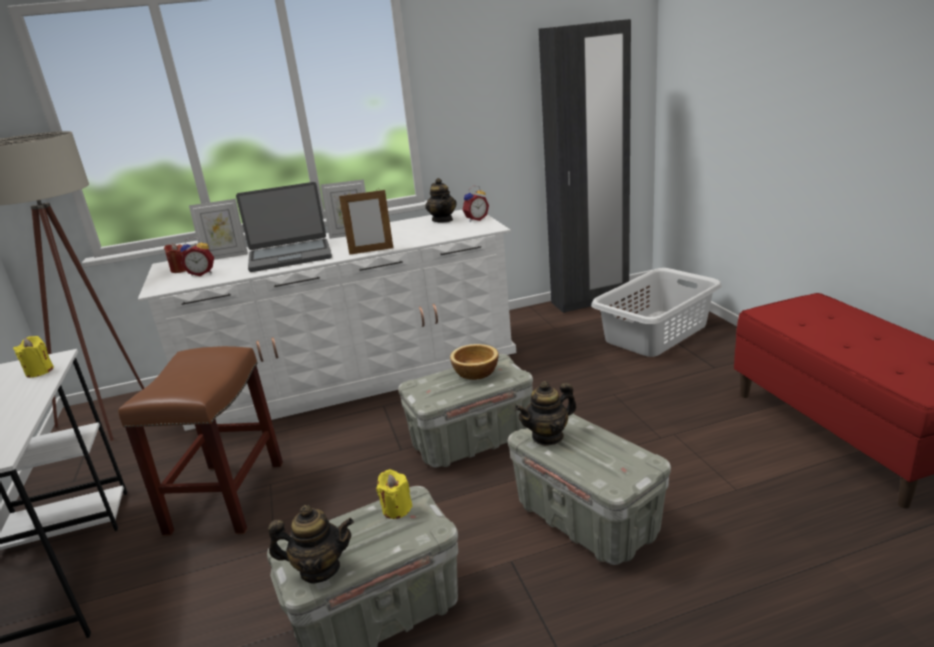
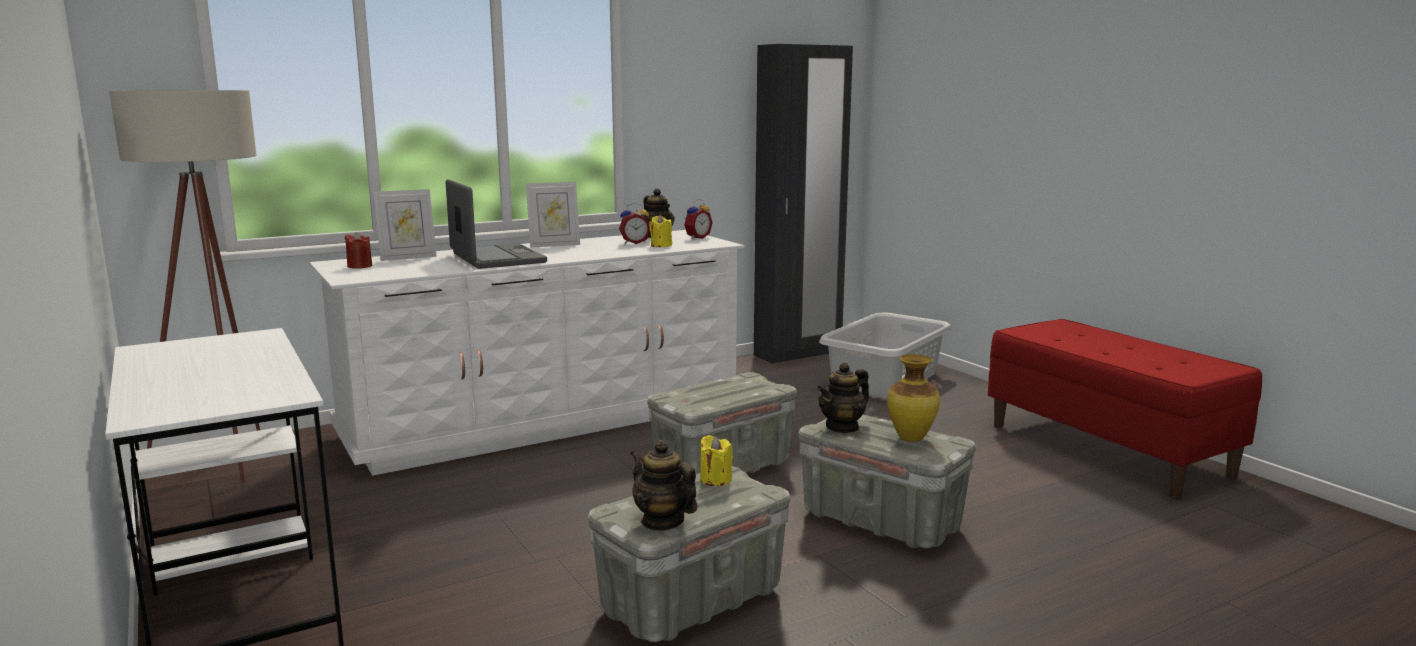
camera: 15 degrees left, 10 degrees down
(39, 371) = (255, 342): yellow candle -> yellow candle (661, 245)
(202, 273) = (394, 269): alarm clock -> alarm clock (634, 243)
(227, 498) = (445, 525): brown stool -> none
(290, 256) = (496, 258): laptop -> laptop turned 90 degrees counterclockwise
(319, 569) = (662, 521): teapot -> teapot turned 120 degrees counterclockwise
(371, 251) = (596, 256): picture frame -> none
(474, 373) = (731, 385): bowl -> none
(607, 457) = (912, 438): none -> vase

